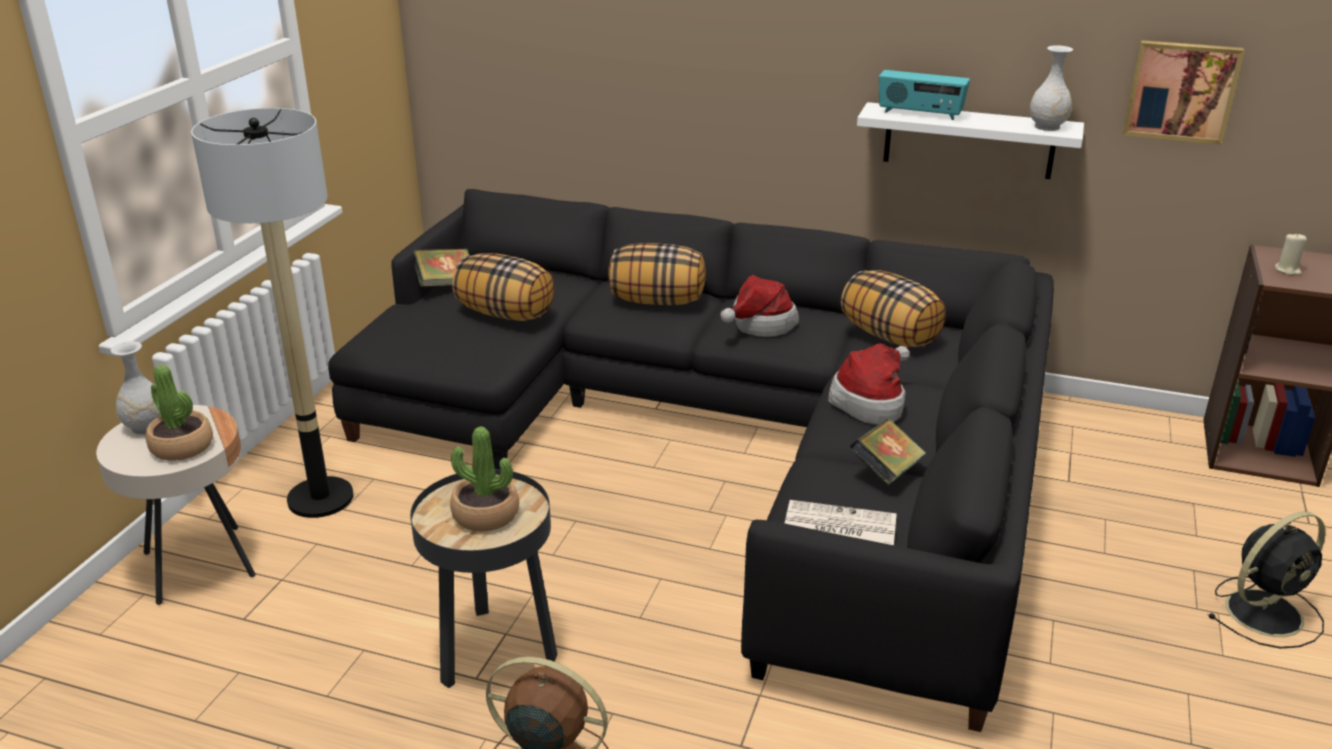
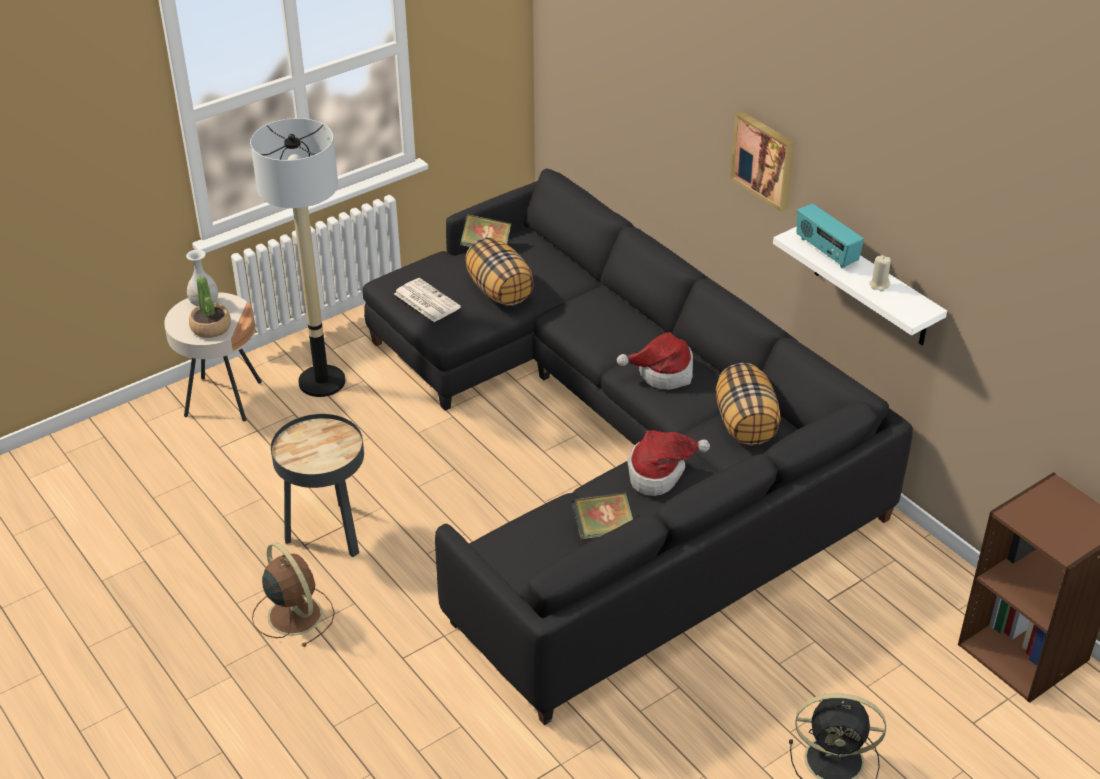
camera: 35 degrees right, 10 degrees up
(485, 515) = (319, 449): potted plant -> none
(657, 301) = (615, 321): pillow -> none
(838, 528) = (522, 552): newspaper -> newspaper (426, 300)
(1047, 127) = (905, 304): white vase -> none
(1181, 91) = (1013, 318): picture -> picture (765, 160)
(1287, 270) = (1039, 509): beige candle -> beige candle (879, 285)

